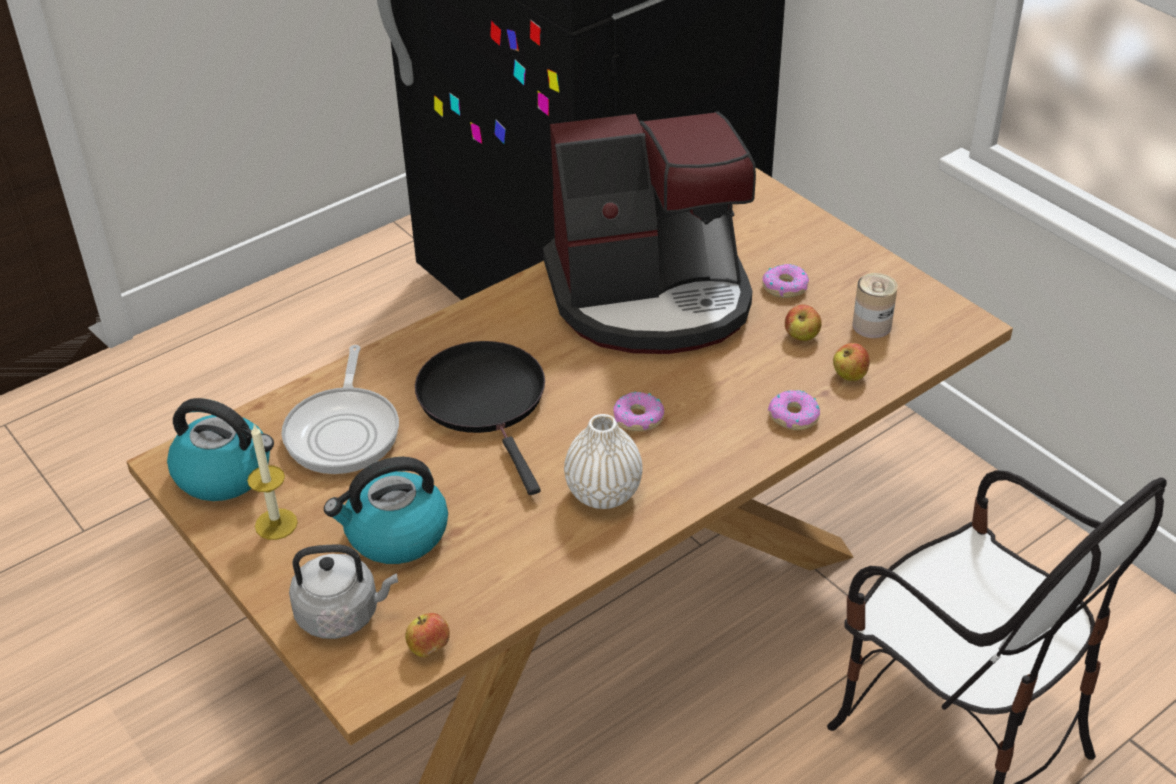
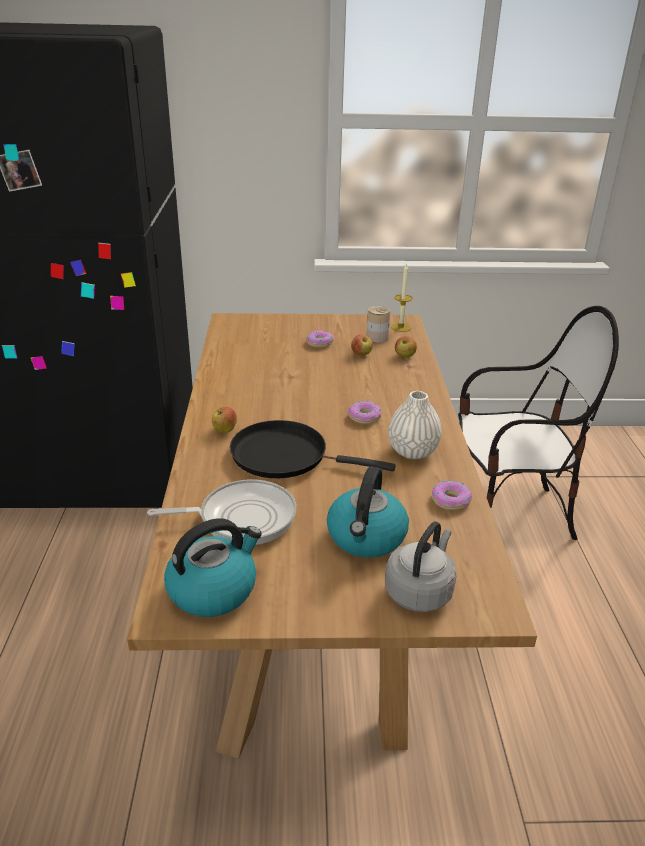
camera: 55 degrees left, 10 degrees down
(276, 524) = (297, 586): candle -> candle (401, 327)
(344, 431) = (241, 518): frying pan -> frying pan turned 45 degrees counterclockwise
(429, 648) = (484, 566): apple -> apple (225, 430)
(651, 296) = (273, 374): coffee machine -> none
(793, 416) = (416, 379): donut -> donut (450, 500)

